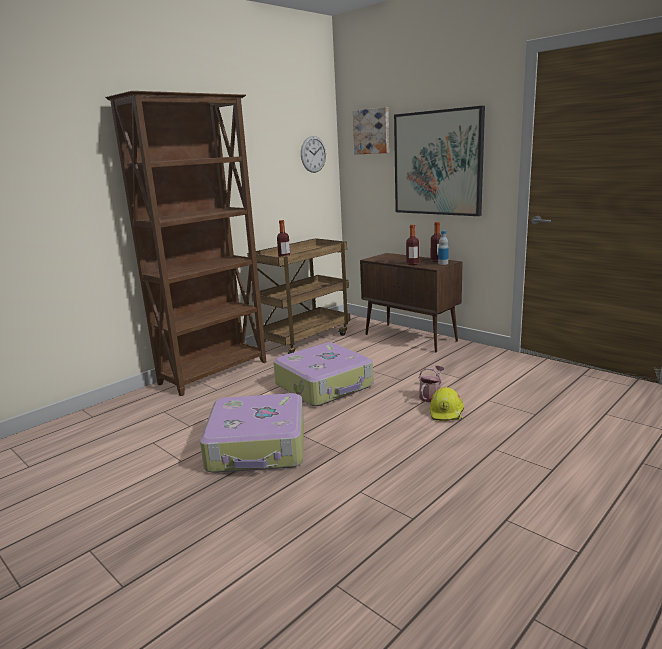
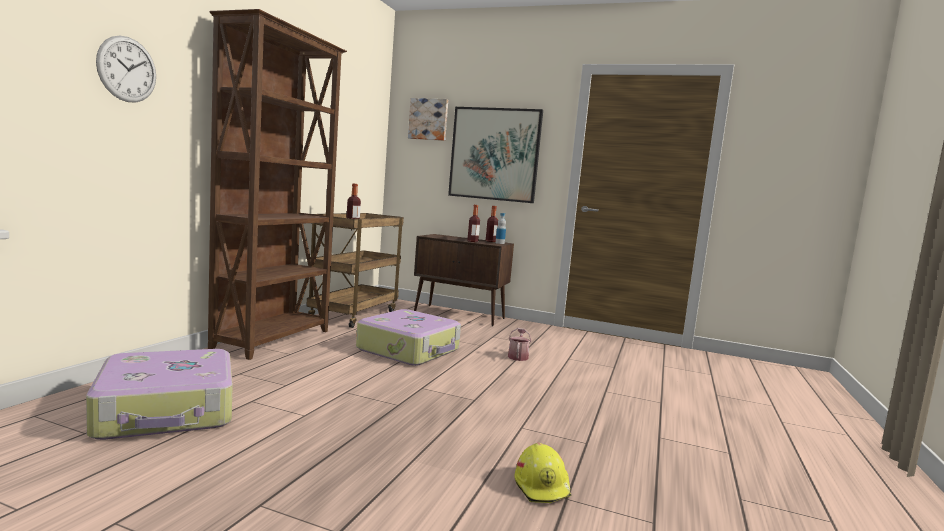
camera: 25 degrees left, 10 degrees down
(258, 447) = (385, 399): suitcase -> suitcase (167, 411)
(313, 154) = (370, 131): wall clock -> wall clock (127, 69)
(447, 413) = (543, 368): yellow hard hat -> yellow hard hat (543, 486)

